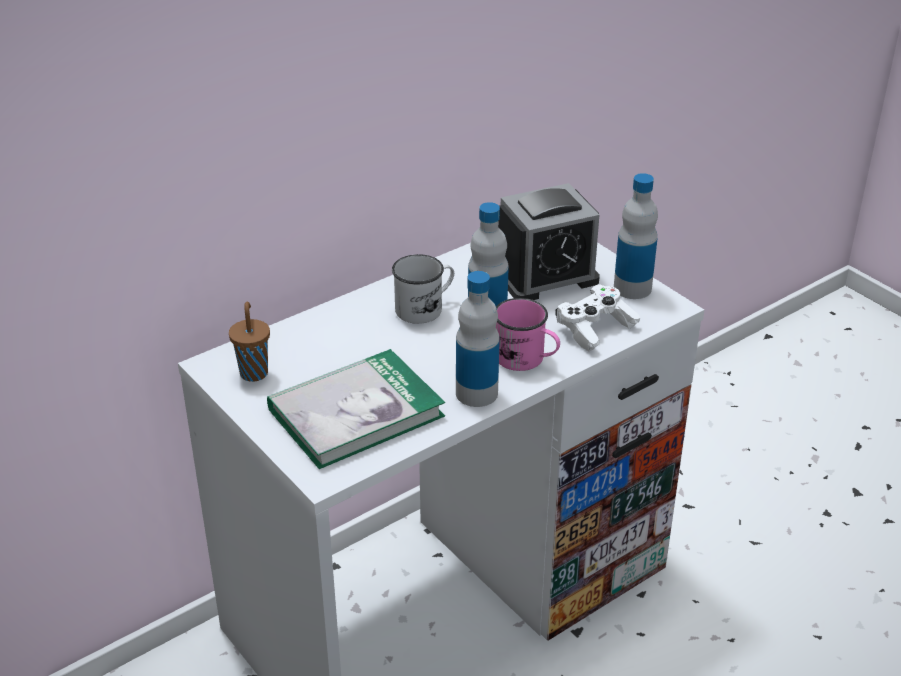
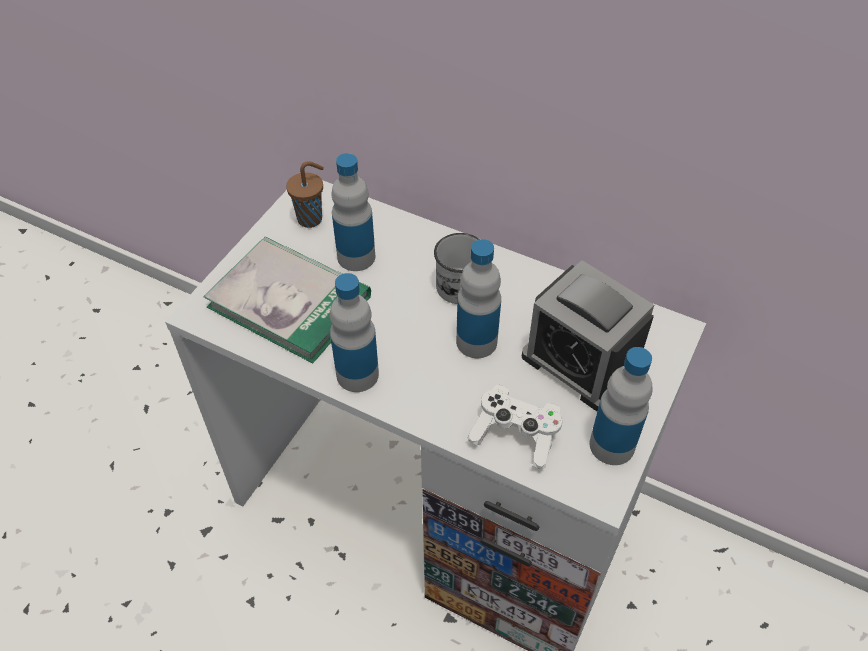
camera: 65 degrees right, 15 degrees up
(331, 357) = (356, 257): none -> bottle
(526, 359) = (430, 394): pink mug -> none

